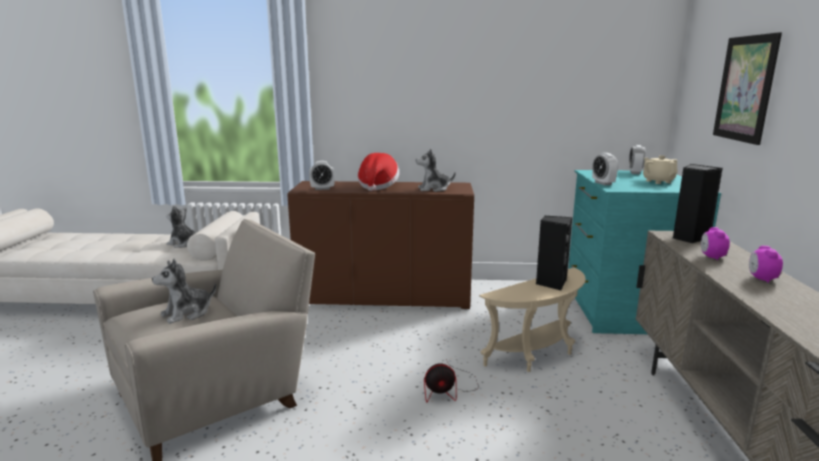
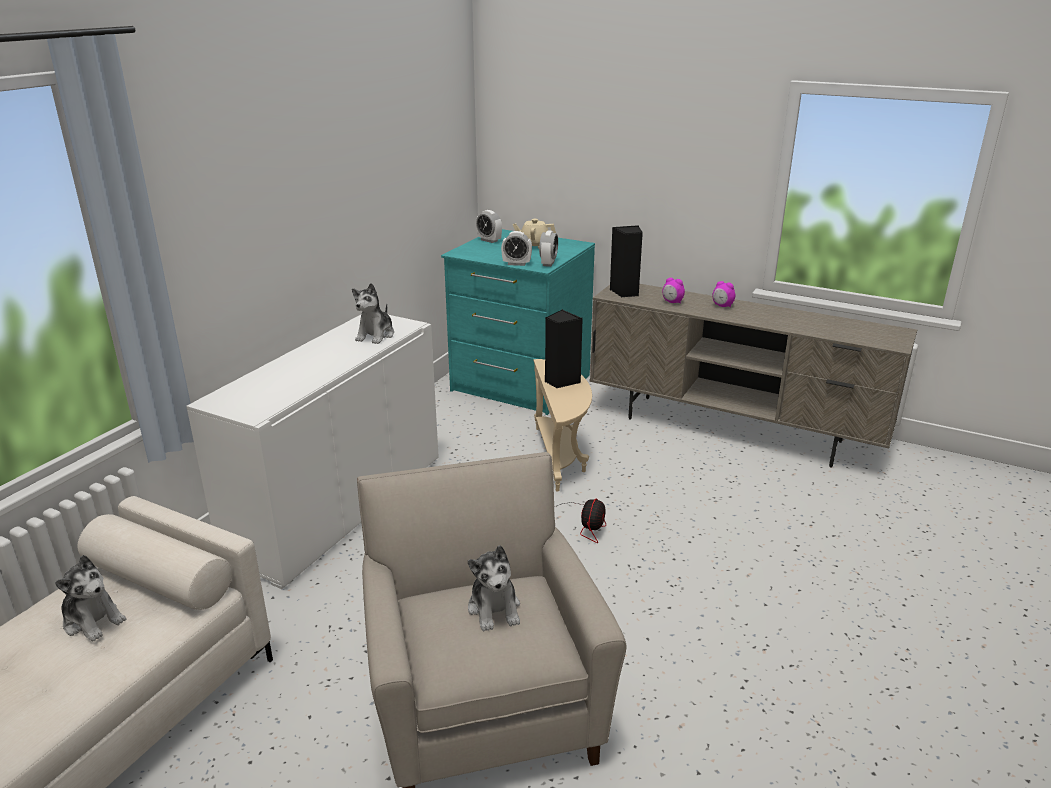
camera: 65 degrees left, 10 degrees up
(183, 244) = (93, 620): plush toy -> plush toy turned 105 degrees counterclockwise
(322, 189) = (271, 399): alarm clock -> alarm clock (548, 263)
(378, 186) = (312, 362): hat -> none
(384, 296) = (339, 507): brown cabinet -> white cabinet
(745, 89) = (598, 146): picture -> none

